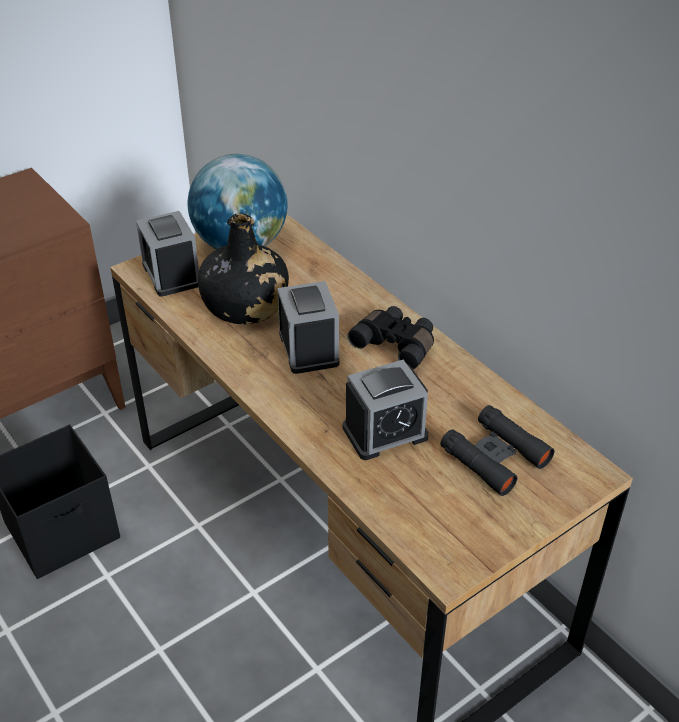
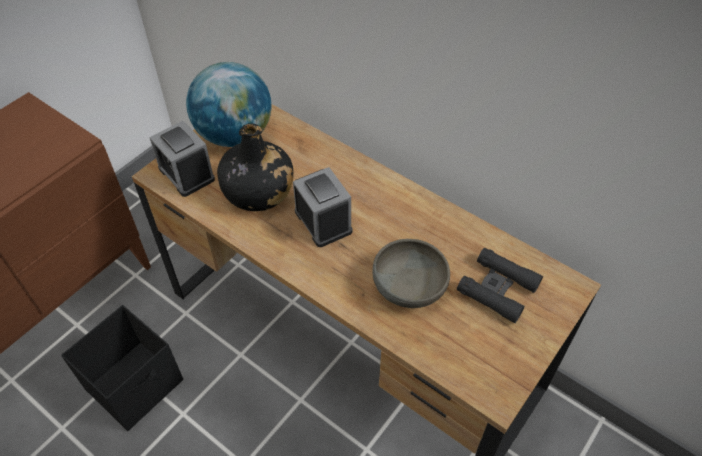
camera: 15 degrees left, 10 degrees up
(385, 432) = (409, 286): alarm clock -> grey bowl
(396, 344) = (390, 204): black binoculars -> none

